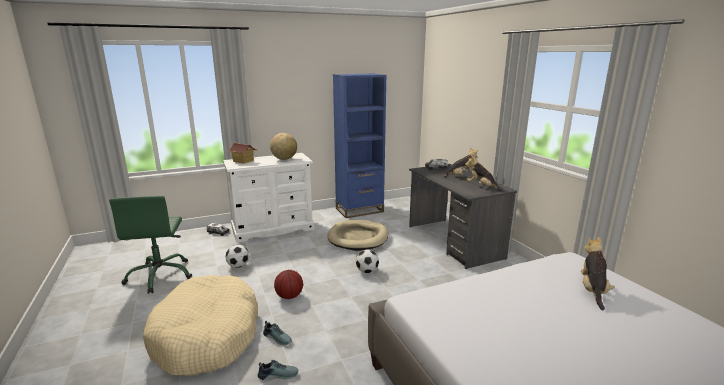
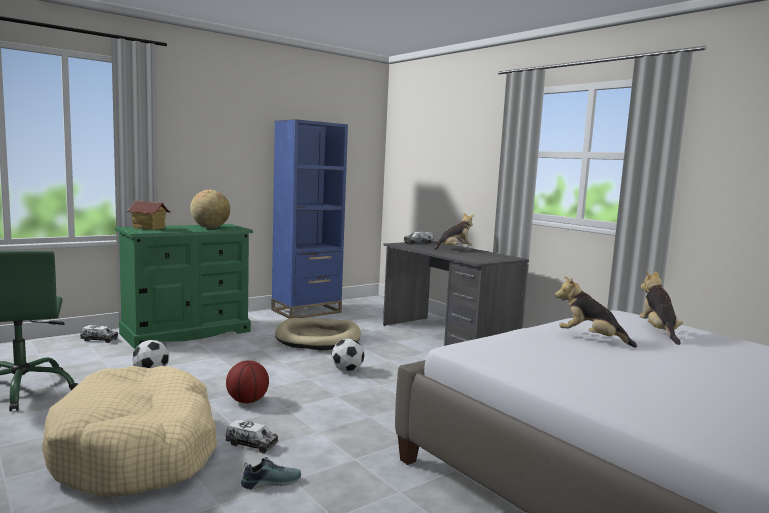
camera: 15 degrees left, 10 degrees down
(273, 228) = (186, 333): white dresser -> green dresser
(278, 337) = (251, 444): shoe -> toy truck
(481, 186) = (485, 256): plush toy -> plush toy (590, 339)

